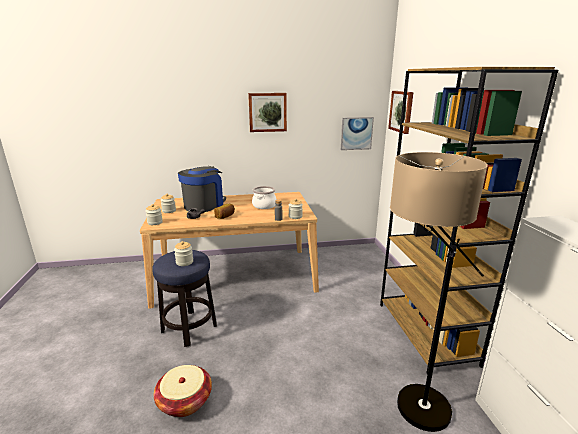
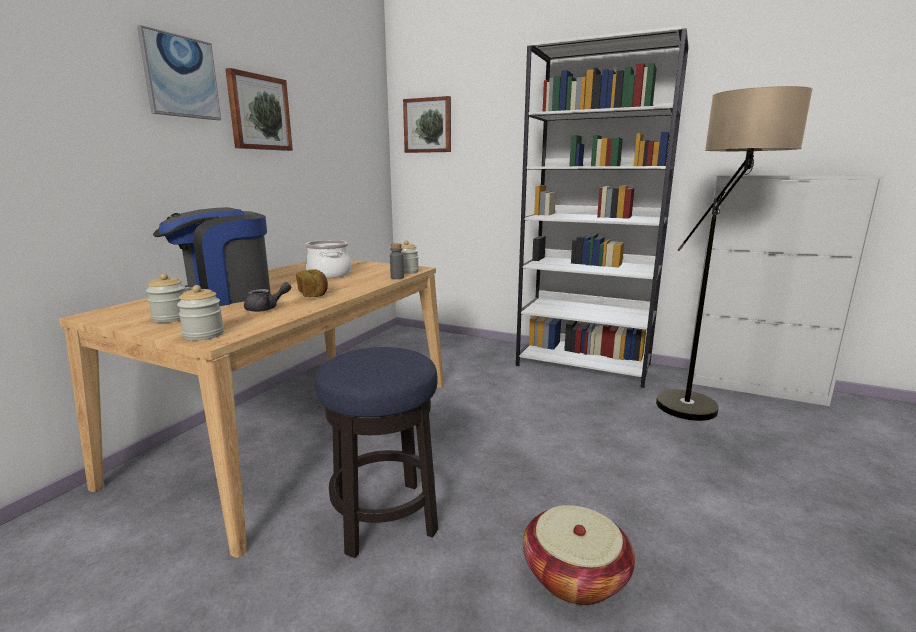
camera: 55 degrees left, 5 degrees down
(184, 262) = (396, 361): jar -> none
(204, 205) = (222, 296): coffee machine -> coffee machine turned 105 degrees counterclockwise
(356, 133) = (366, 161): picture -> picture (180, 77)
(426, 333) = (584, 365): brown bookcase -> white bookcase

